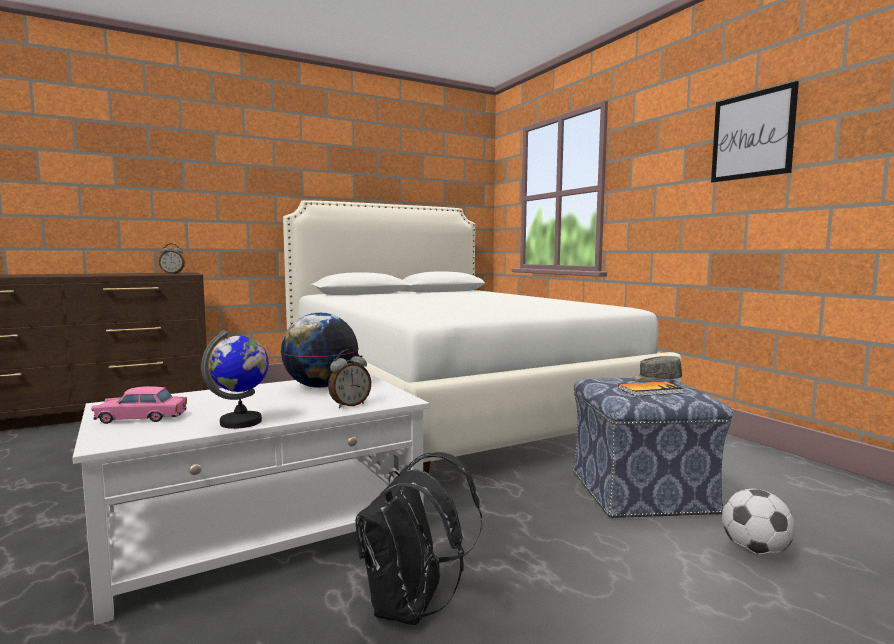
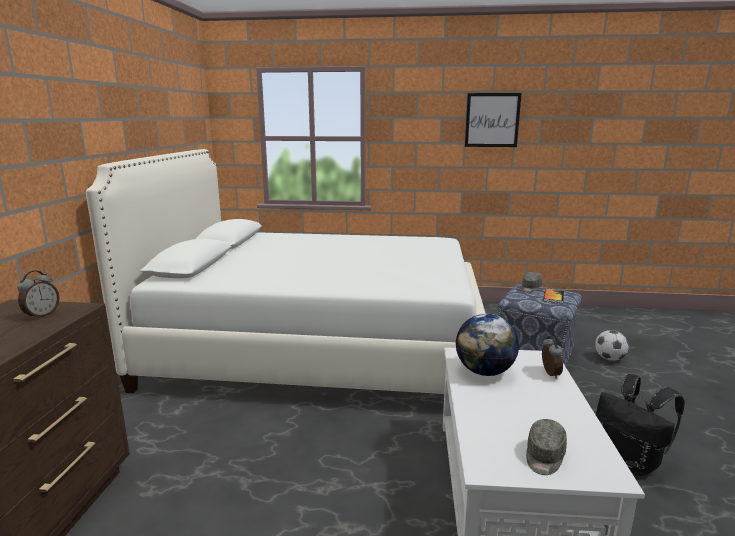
camera: 55 degrees left, 10 degrees up
(141, 418) = (544, 456): pink toy car -> grey cap
(241, 422) = (577, 417): globe -> none

